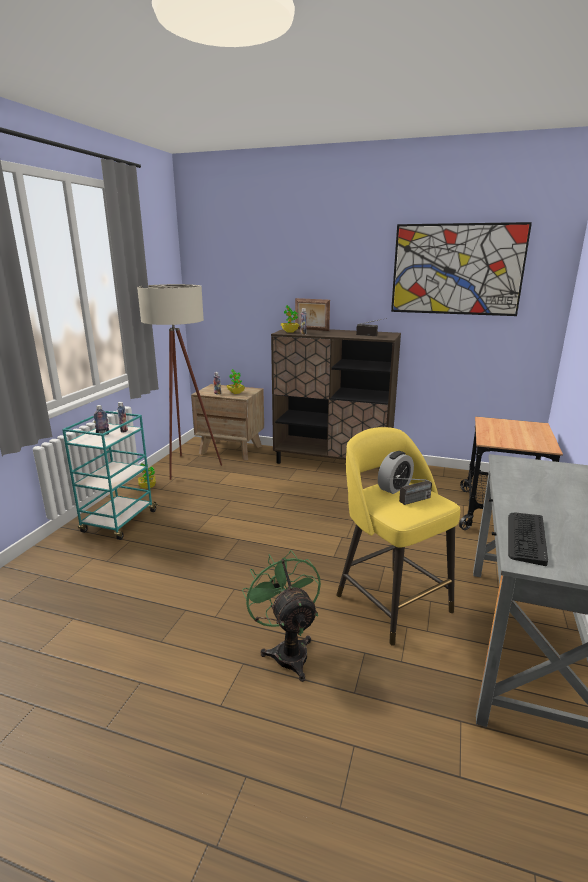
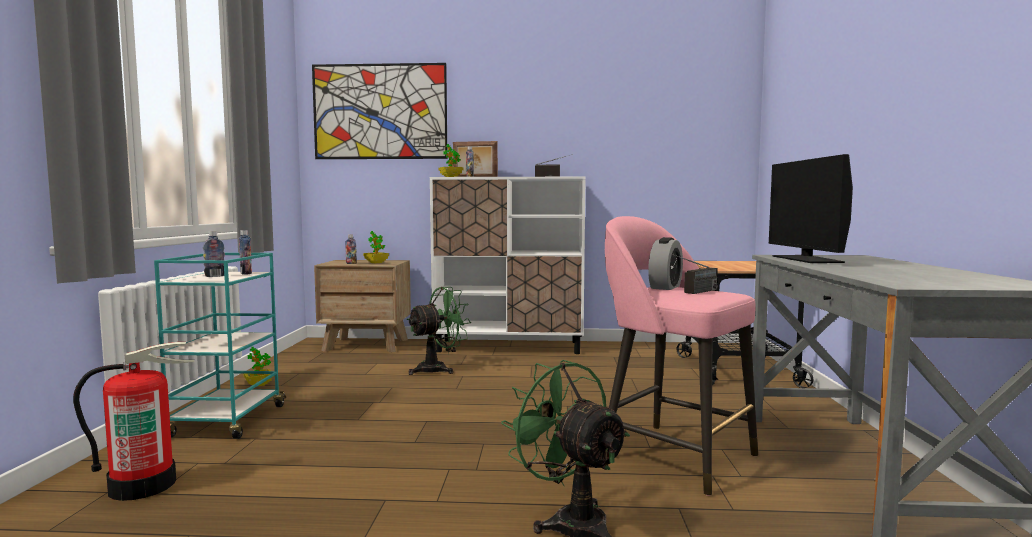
camera: 15 degrees left, 15 degrees down
(60, 573) = (143, 485): none -> fire extinguisher
(186, 469) = (310, 365): beige floor lamp -> none
(269, 484) = (438, 369): none -> green fan
(333, 462) = (510, 346): brown cabinet -> white cabinet
(391, 601) = (673, 455): yellow stool -> pink stool
(456, 269) = (638, 106): picture -> picture (380, 111)
(518, 475) = (806, 259): none -> monitor
(526, 538) = (884, 277): keyboard -> none

